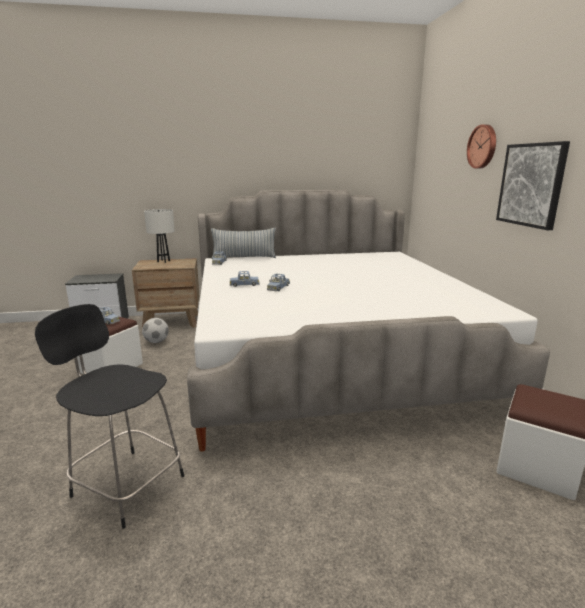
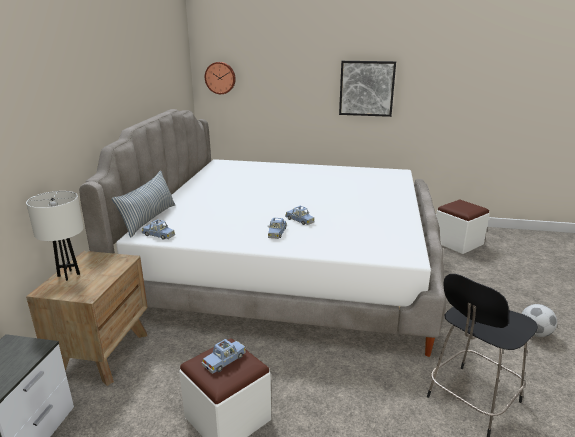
camera: 70 degrees left, 5 degrees up
(156, 342) = (169, 371): football -> football (535, 333)
(483, 146) = (306, 60): wall clock -> wall clock (220, 78)

